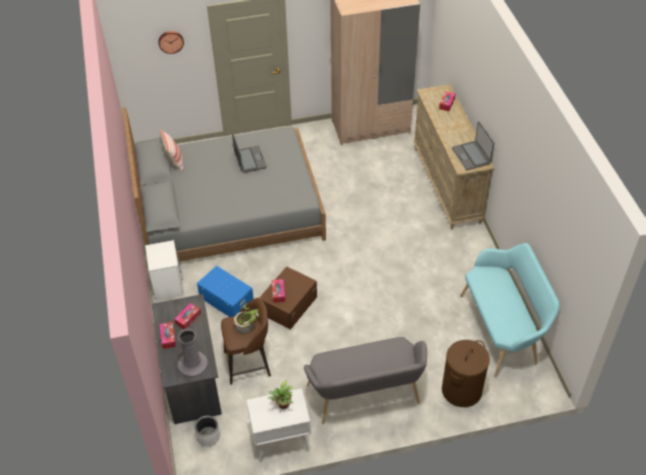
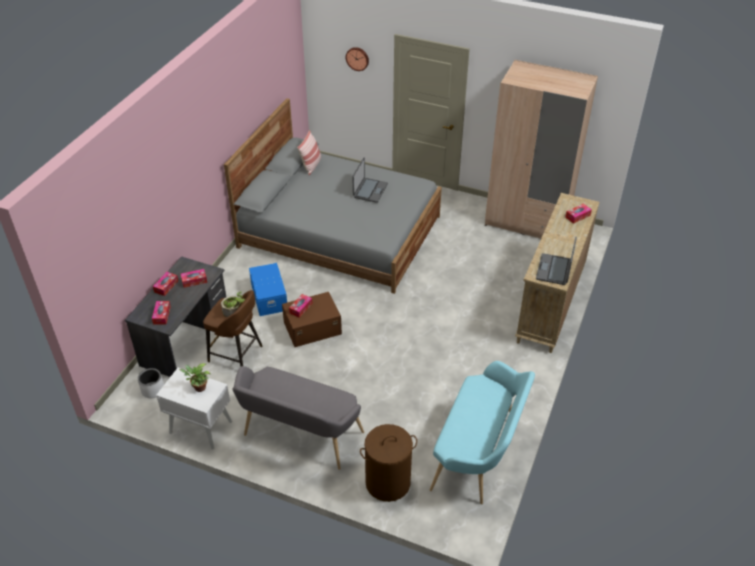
camera: 35 degrees right, 5 degrees down
(168, 284) = (238, 263): white nightstand -> none
(192, 364) = (162, 315): grey vase -> tissue box

